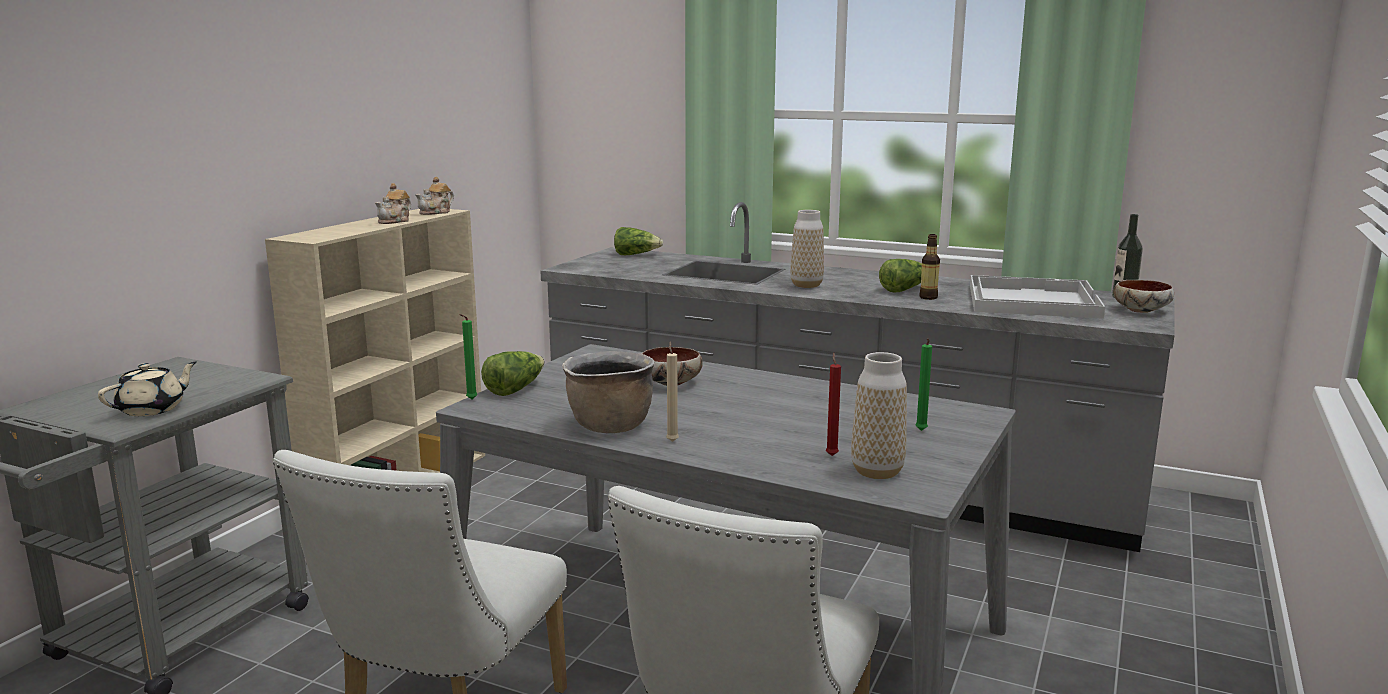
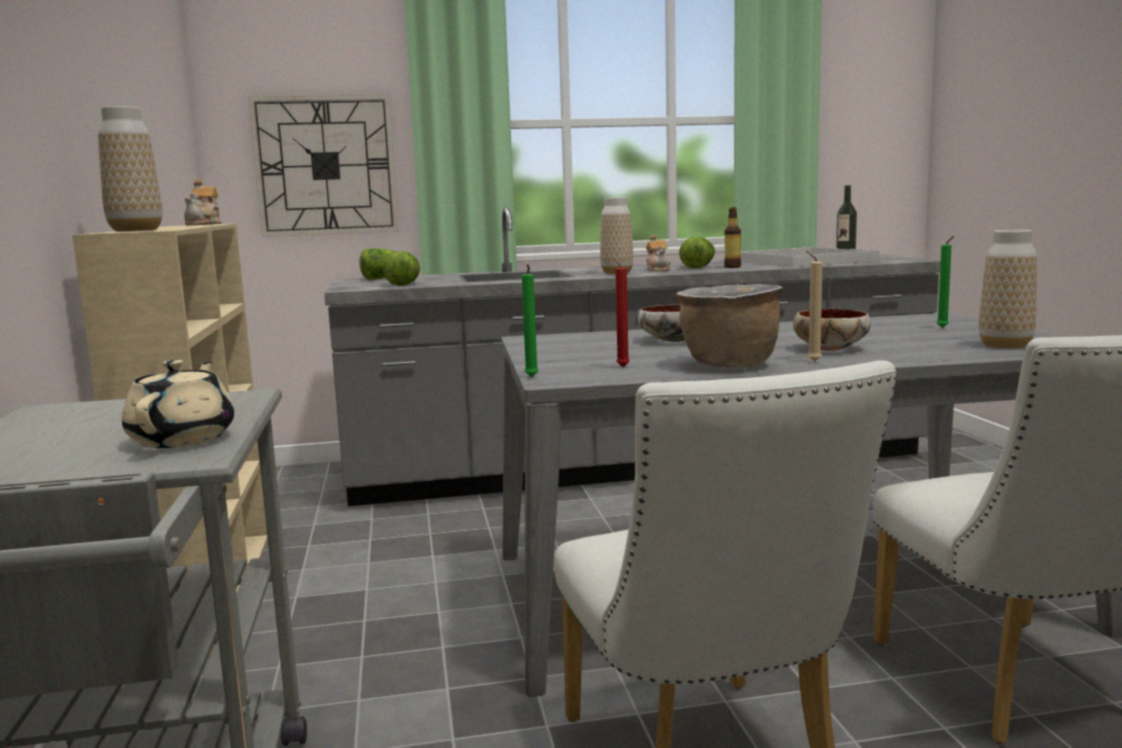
camera: 35 degrees left, 5 degrees down
(314, 235) = (136, 230): none -> vase
(395, 221) = (188, 226): teapot -> teapot (658, 270)
(515, 389) = (548, 365): lettuce -> lettuce (403, 284)
(623, 143) = (325, 166): none -> wall clock
(831, 455) = (945, 345): red candle -> red candle (621, 366)
(1141, 310) = (882, 257): bowl -> bowl (830, 348)

